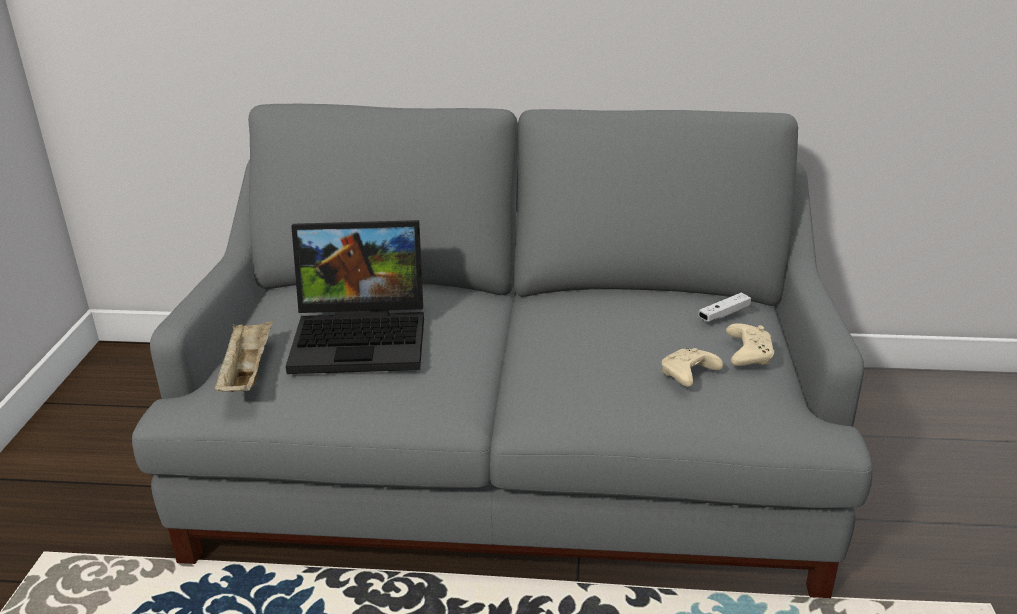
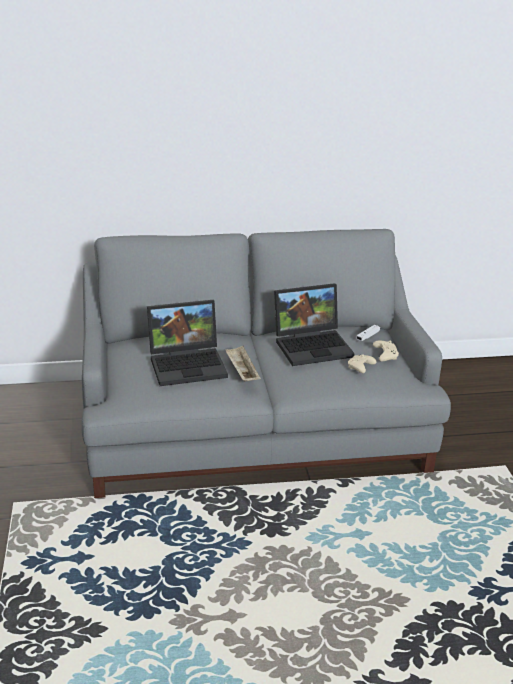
camera: 15 degrees left, 0 degrees up
(247, 373) = (136, 388): beige tray -> beige tray (241, 373)
(611, 322) = (313, 345): none -> laptop

